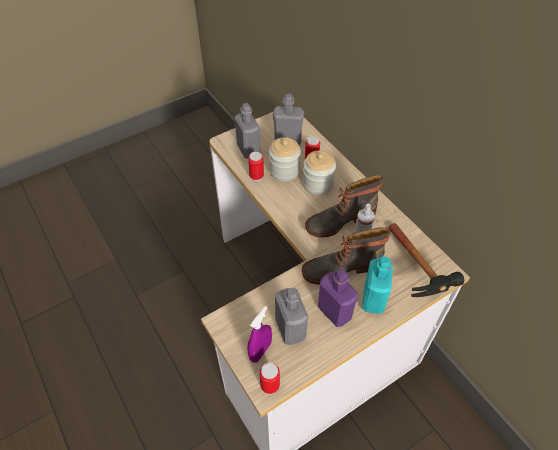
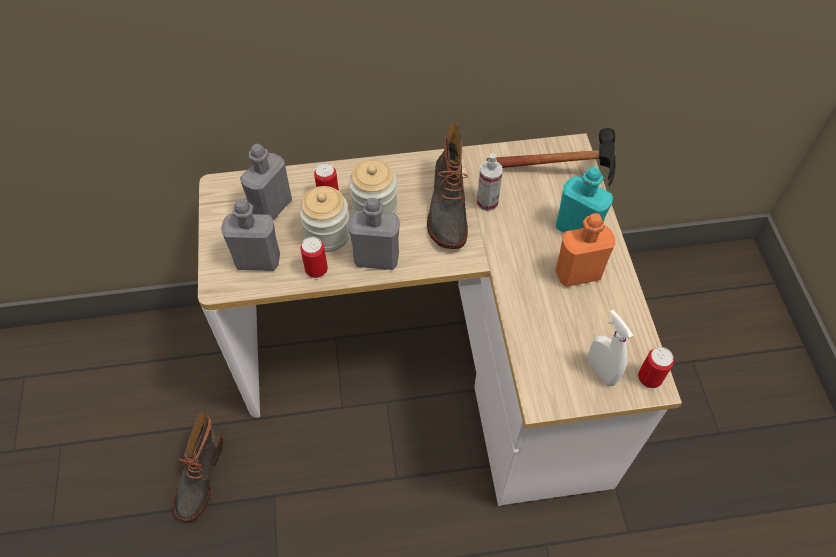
camera: 65 degrees left, 5 degrees up
(260, 351) = (601, 371): purple spray bottle -> white spray bottle
(290, 329) = (582, 328): grey bottle -> grey bottle (376, 258)
(334, 312) = (578, 273): purple bottle -> orange bottle
(341, 267) = (519, 240): boot -> boot (199, 477)

